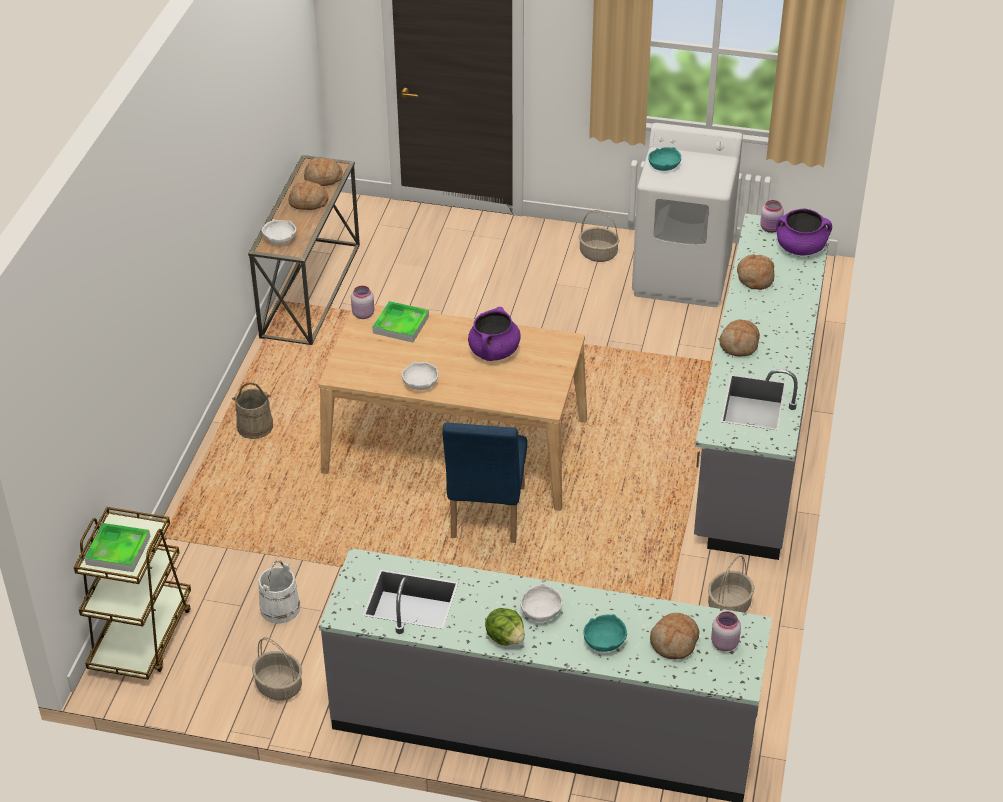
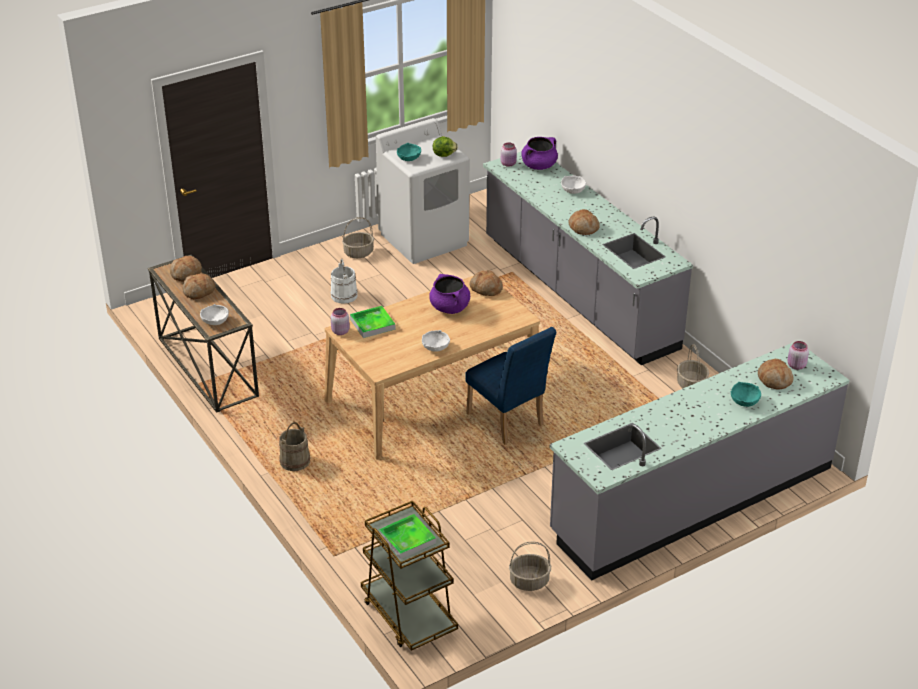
camera: 45 degrees left, 5 degrees down
(280, 608) = (466, 543): white bucket -> white bucket (344, 295)
(506, 637) = (697, 431): lettuce -> lettuce (444, 154)
(540, 612) = (694, 408): white bowl -> white bowl (573, 190)
(755, 278) = (539, 192): bread -> bread (486, 289)

